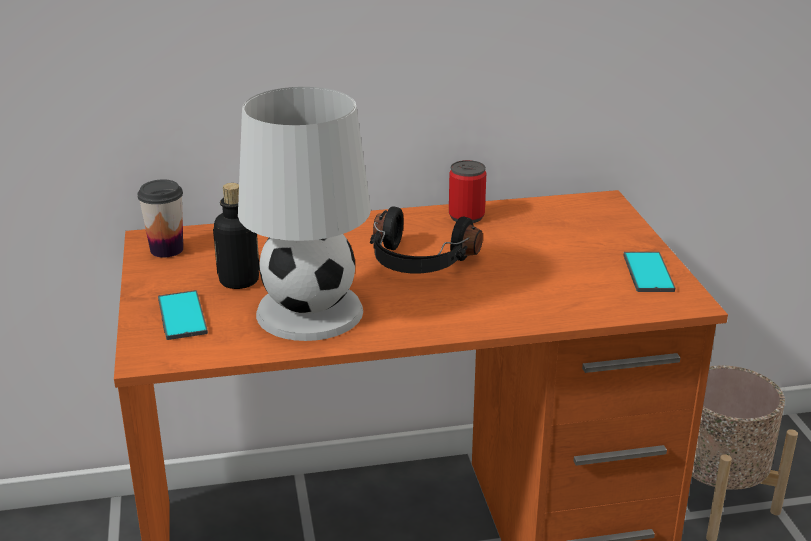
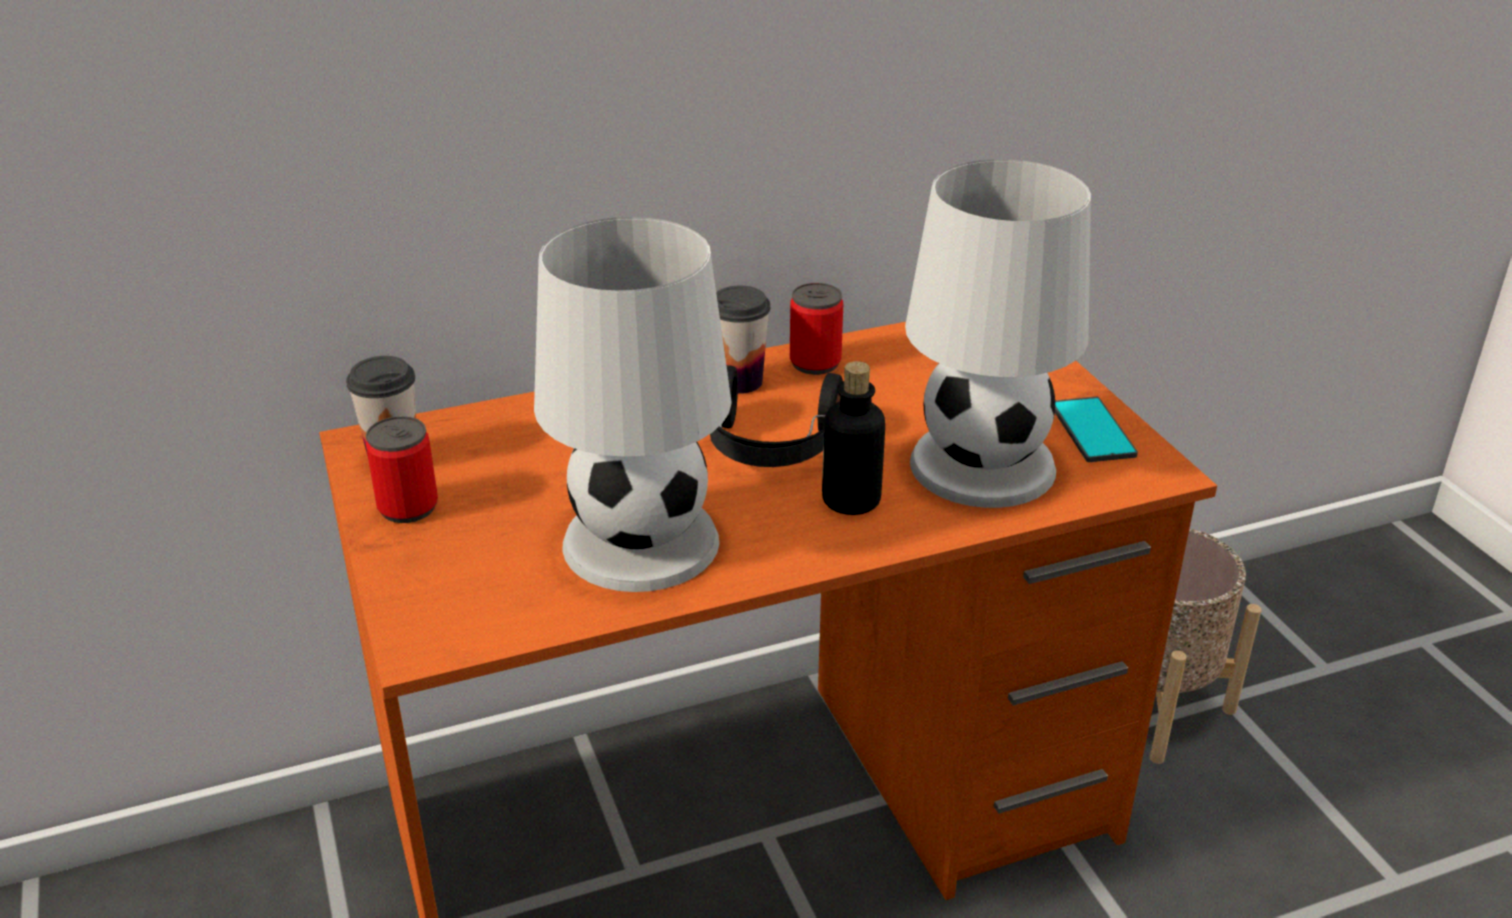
camera: 10 degrees left, 5 degrees up
(166, 278) = (408, 507): none -> can
(182, 316) = (453, 569): phone -> none
(239, 280) = (520, 500): bottle -> bottle (851, 500)
(410, 223) = (740, 382): none -> cup
(561, 288) = (982, 466): none -> white table lamp

